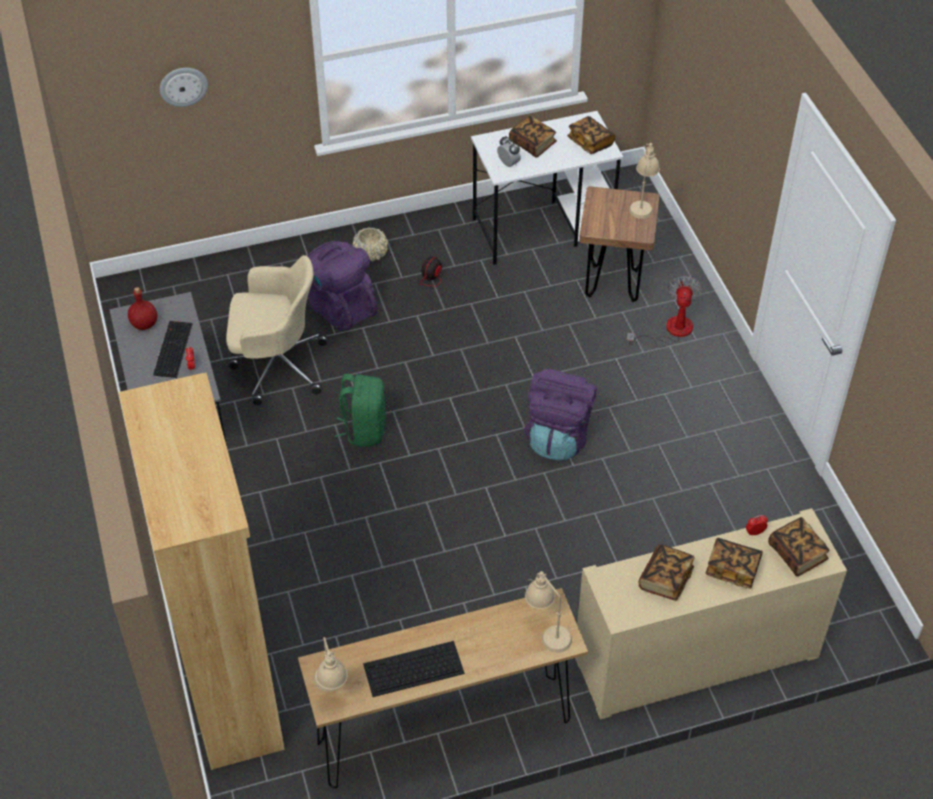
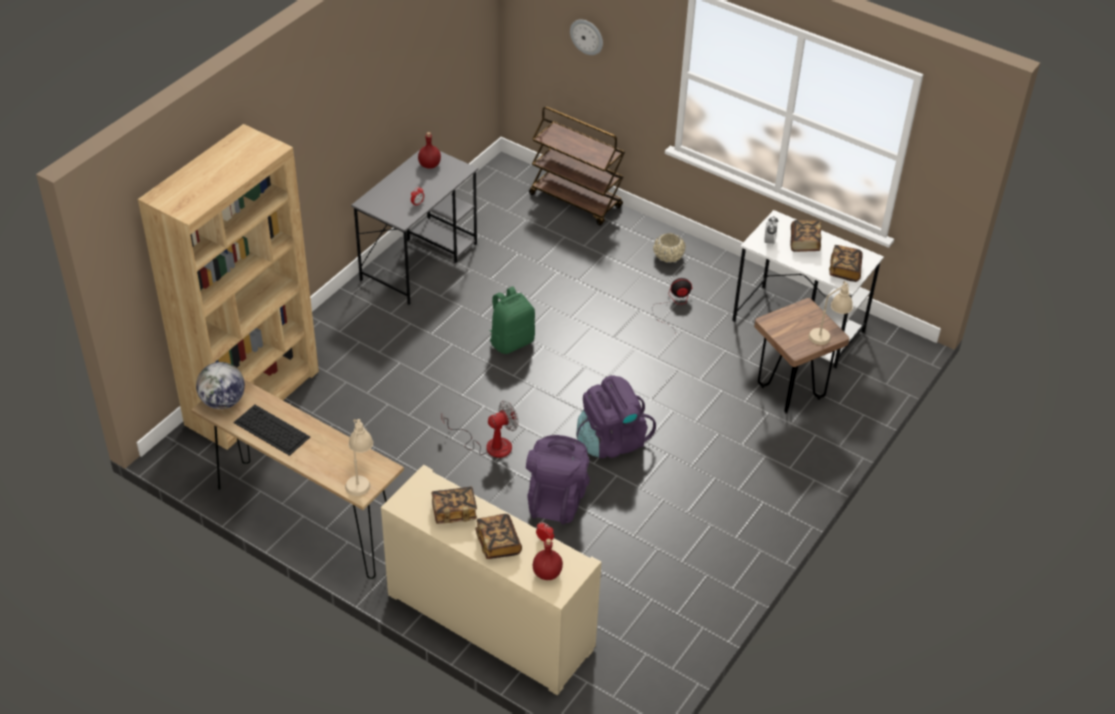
camera: 50 degrees right, 5 degrees down
(172, 348) = (422, 187): keyboard -> none
(228, 268) = (576, 201): none -> brown cart
(276, 365) = (520, 270): beige office chair -> none
(332, 689) = (223, 402): beige table lamp -> globe
(340, 307) = (603, 270): purple backpack -> purple backpack (556, 499)
(670, 331) = (781, 449): fan -> fan (489, 445)
(796, 554) = (547, 573): book -> red bottle

